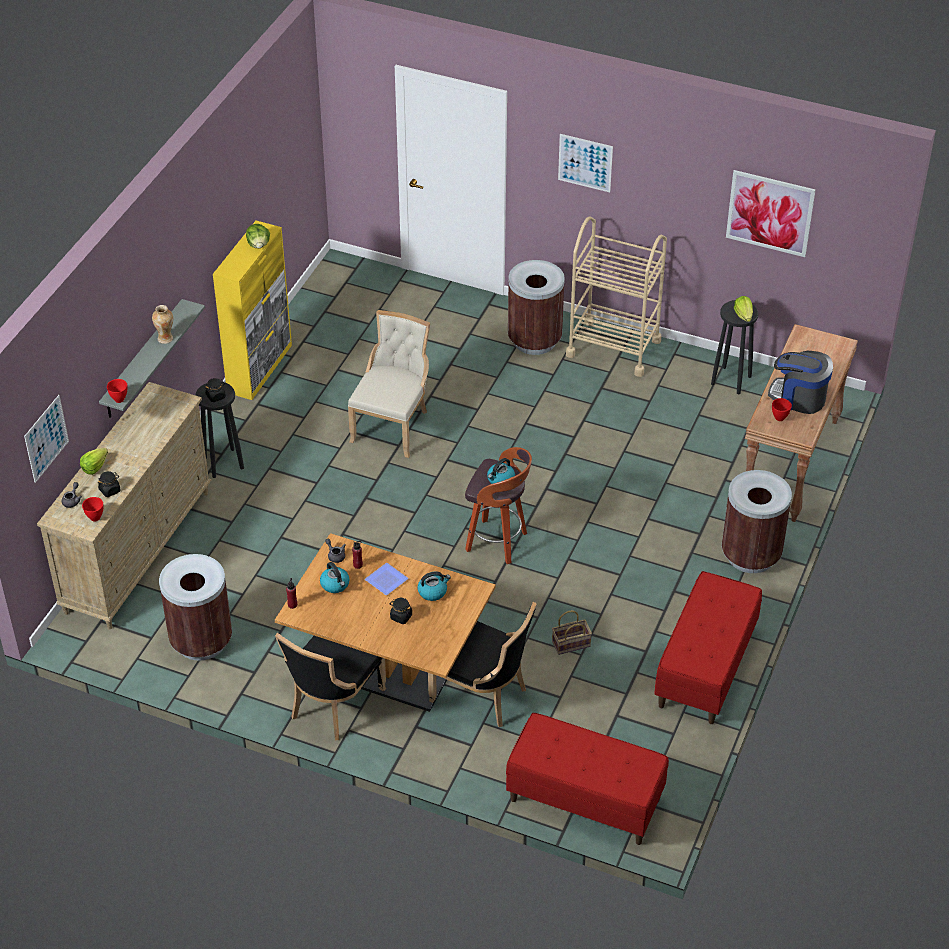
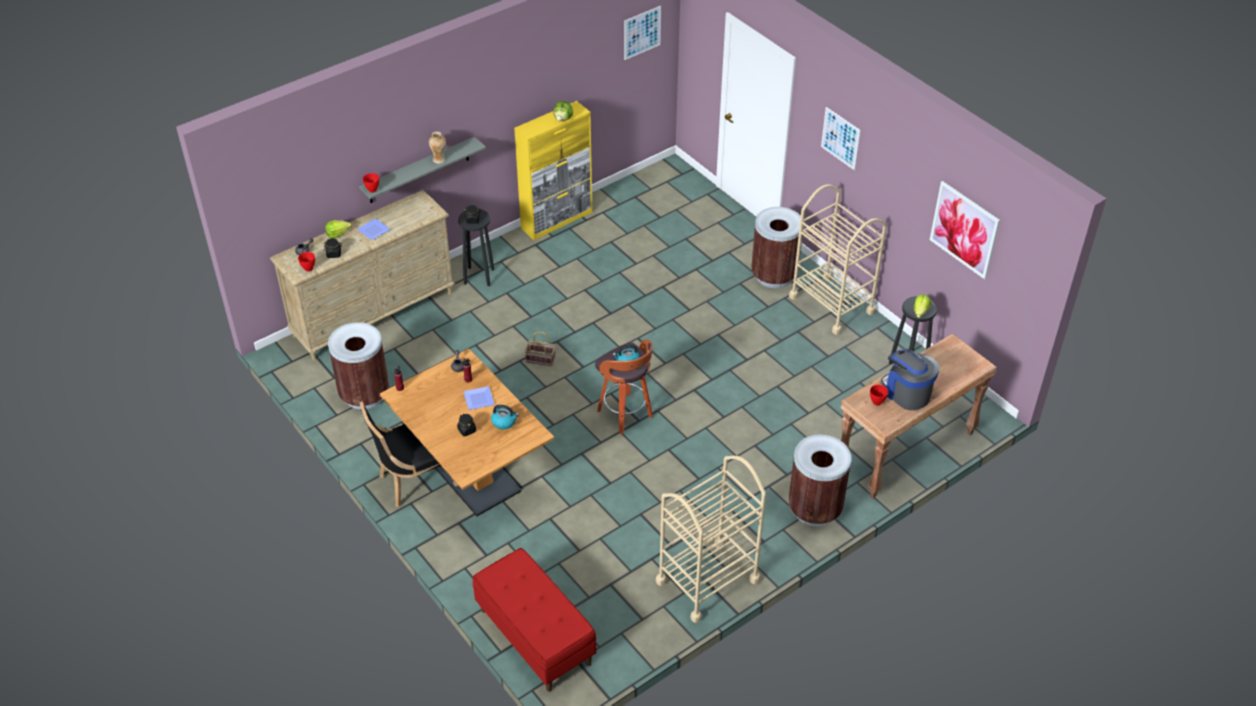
camera: 30 degrees right, 0 degrees up
(46, 438) = (290, 195): picture -> picture (642, 32)
(131, 448) = (372, 230): none -> plate
(335, 585) = (441, 386): kettle -> none
(393, 425) = (618, 297): beige chair -> none
(482, 695) = (524, 522): black chair -> none
(571, 643) = (620, 514): basket -> basket (541, 359)
(706, 668) = (708, 581): red bench -> beige cart

